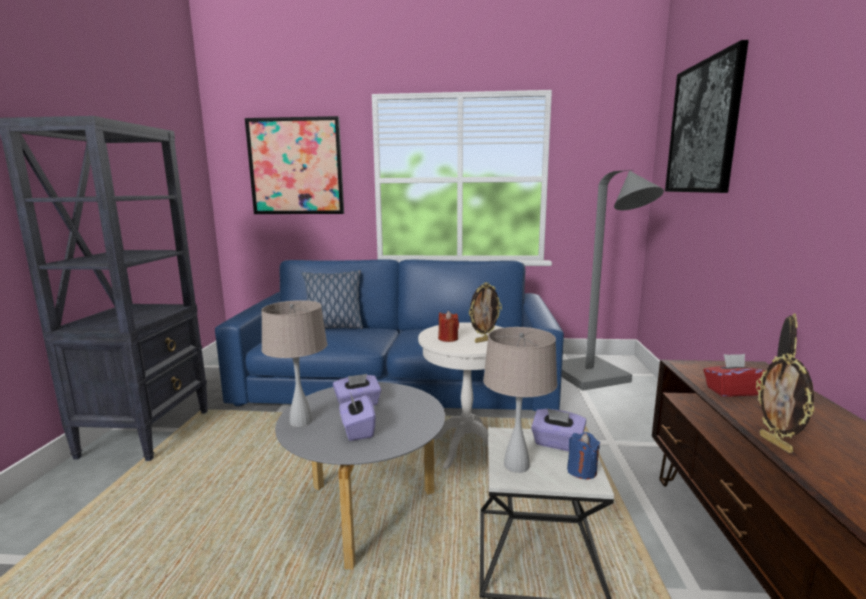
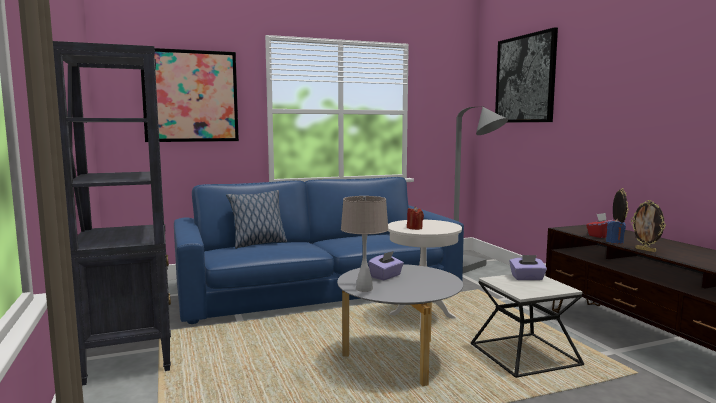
camera: 25 degrees left, 5 degrees down
(357, 430) = (411, 287): purple tissue box -> none
(484, 340) = (440, 227): picture frame -> none
(517, 465) = (521, 289): beige table lamp -> none
(581, 471) = (555, 286): blue candle -> blue candle (614, 242)

